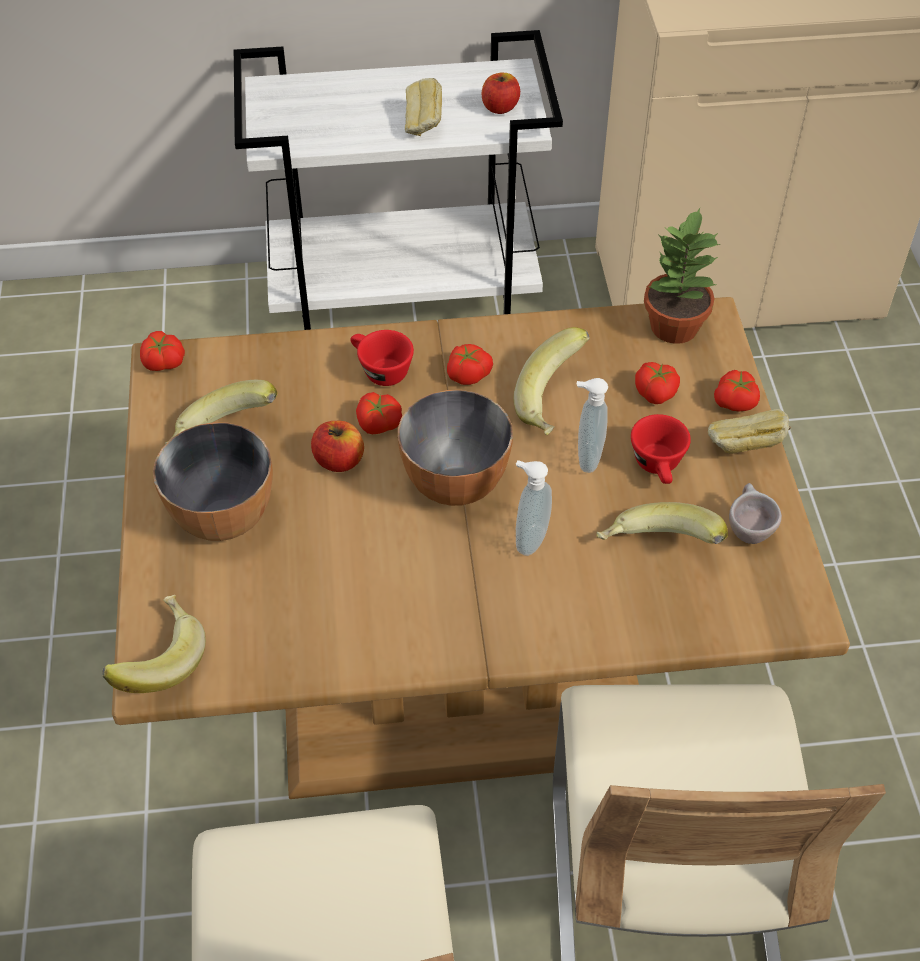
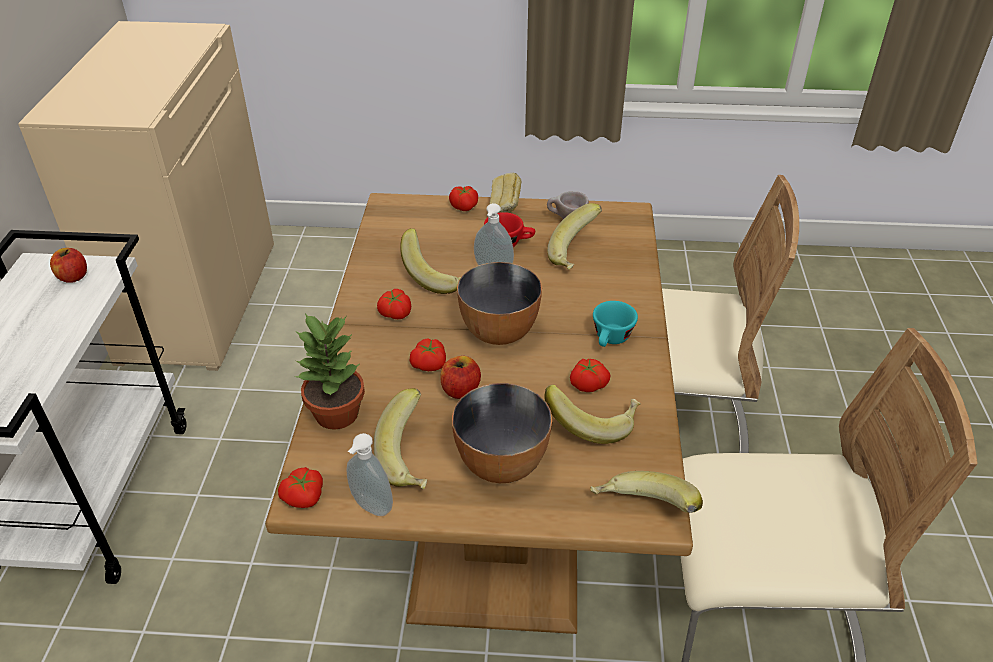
camera: 80 degrees left, 10 degrees down
(299, 599) = (592, 423): none -> banana
(379, 370) = (372, 359): red cup -> none
(423, 125) = (61, 322): bread -> none
(466, 608) = (611, 340): none -> turquoise cup
(529, 539) = (557, 305): soap dispenser -> soap dispenser (370, 508)
(656, 392) = (445, 234): tomato -> tomato (588, 383)
(673, 327) = (389, 218): potted plant -> potted plant (337, 414)

